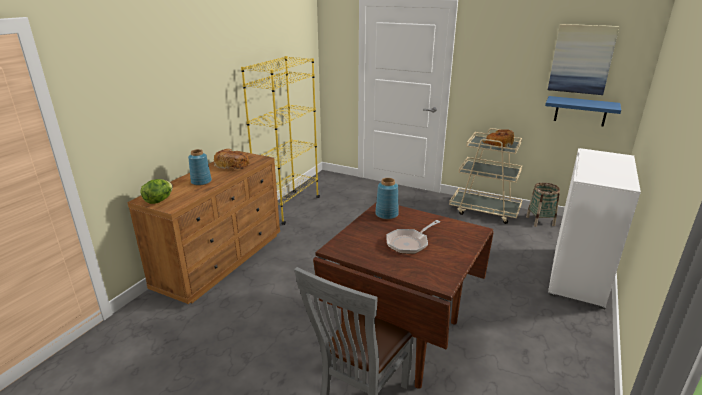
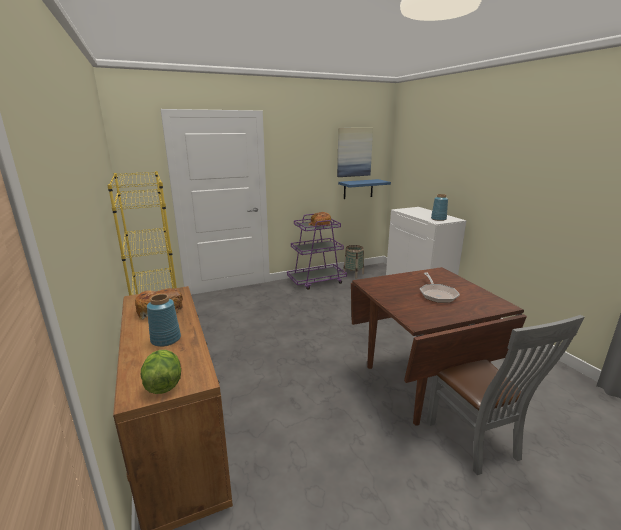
camera: 50 degrees left, 5 degrees down
(387, 214) = (382, 285): blue vase -> blue vase (438, 219)
(484, 210) = (316, 281): beige cart -> purple cart

